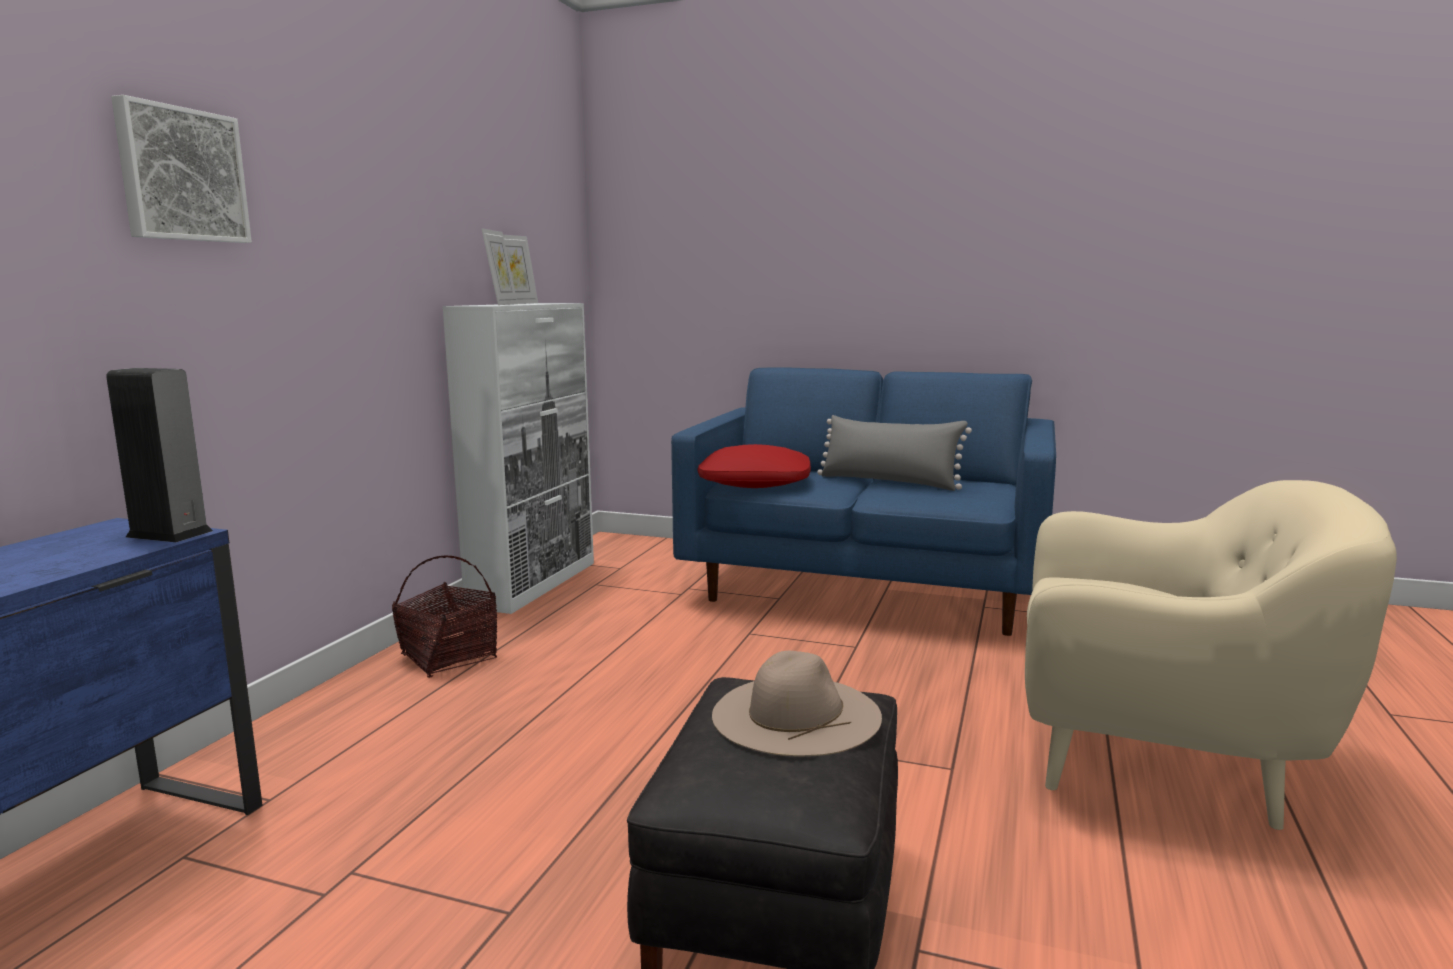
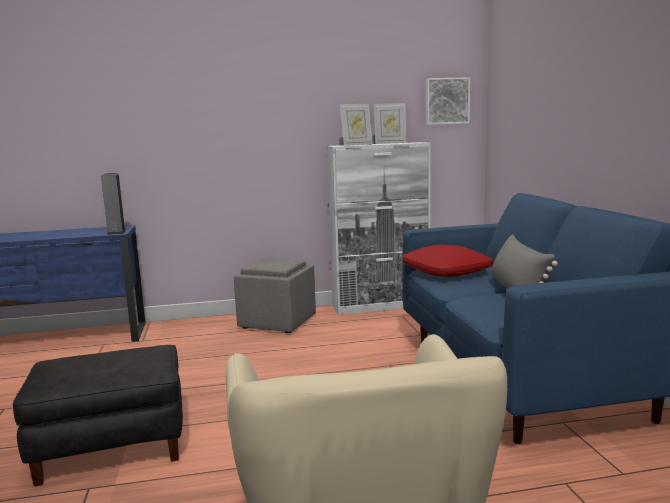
camera: 60 degrees right, 0 degrees up
(181, 175) = (173, 98): picture -> picture (446, 101)
(448, 657) = (277, 321): basket -> grey ottoman
(796, 714) = (123, 362): beige hat -> none

